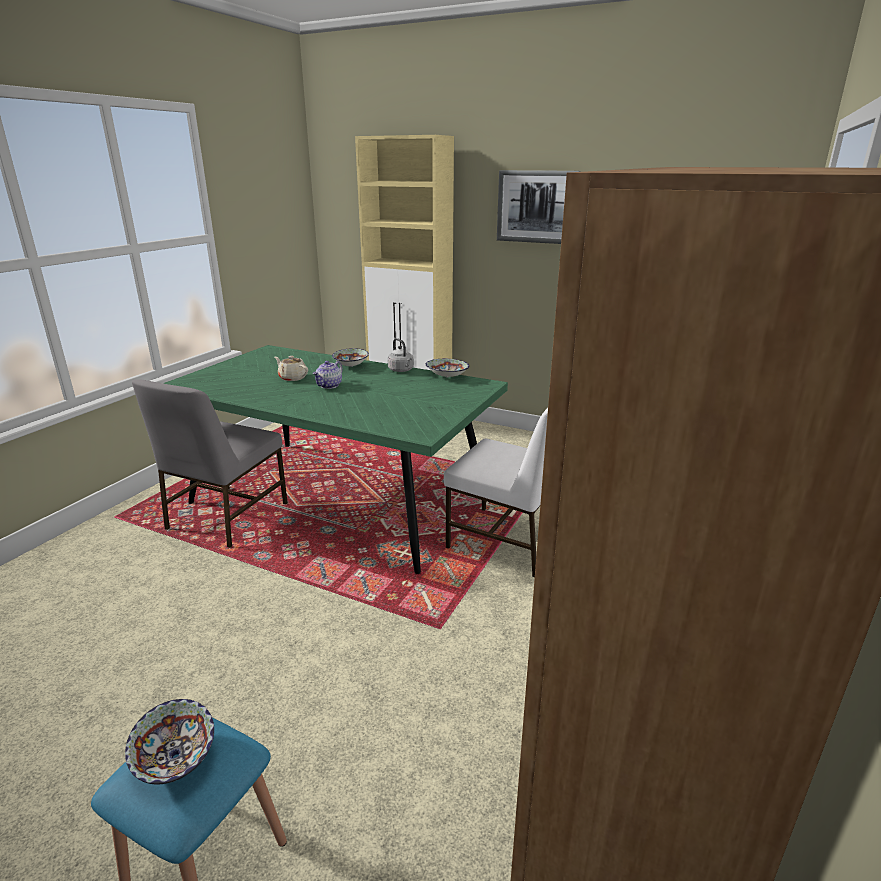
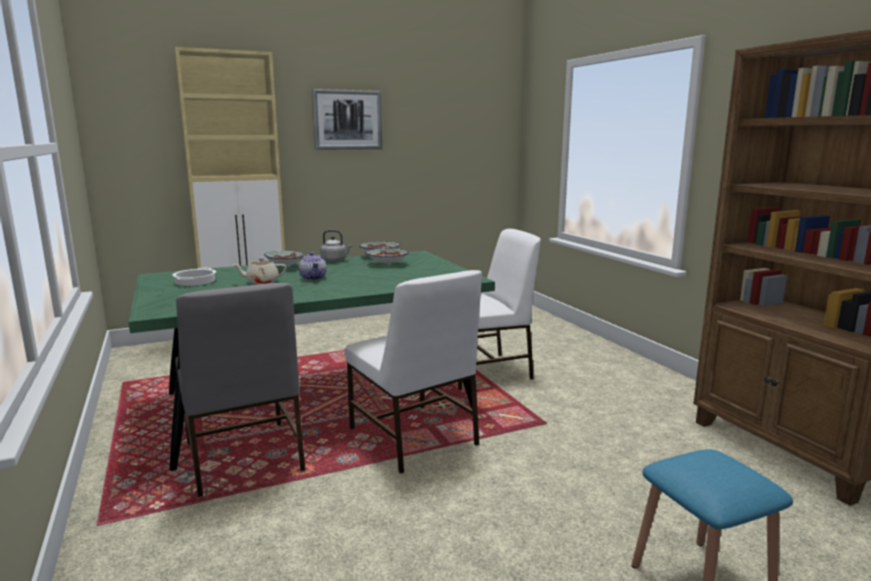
camera: 50 degrees left, 10 degrees down
(176, 757) = (709, 469): bowl -> bowl (387, 264)
(268, 363) = (195, 281): none -> cooking pot
(327, 568) = (413, 438): none -> white chair

